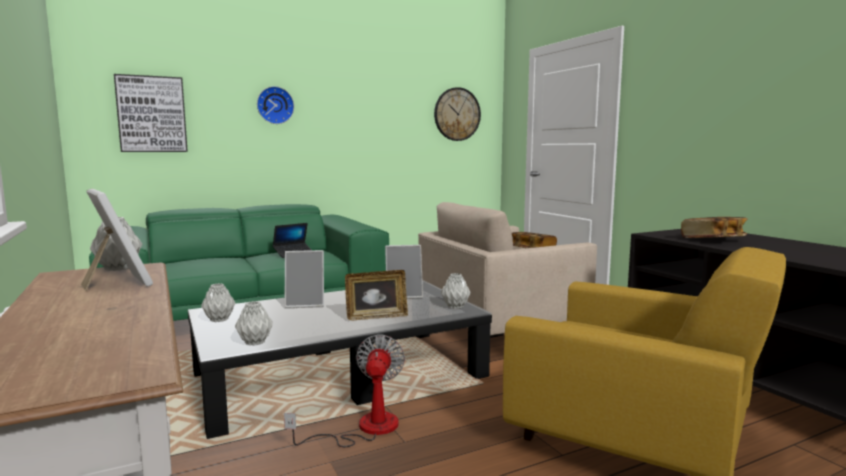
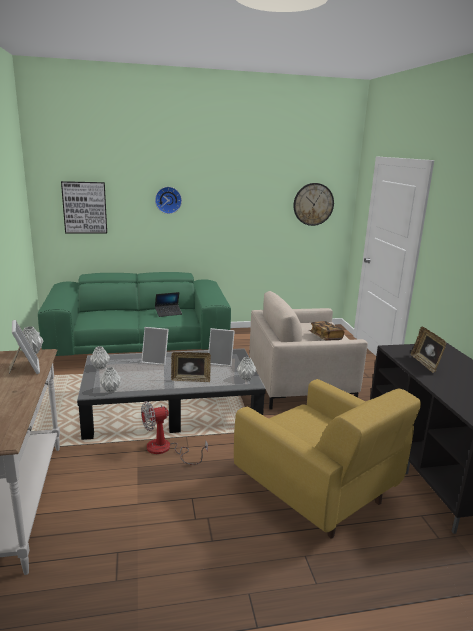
camera: 15 degrees right, 10 degrees up
(364, 429) = (166, 450): fan -> fan turned 135 degrees counterclockwise
(712, 240) = (425, 364): book -> picture frame

